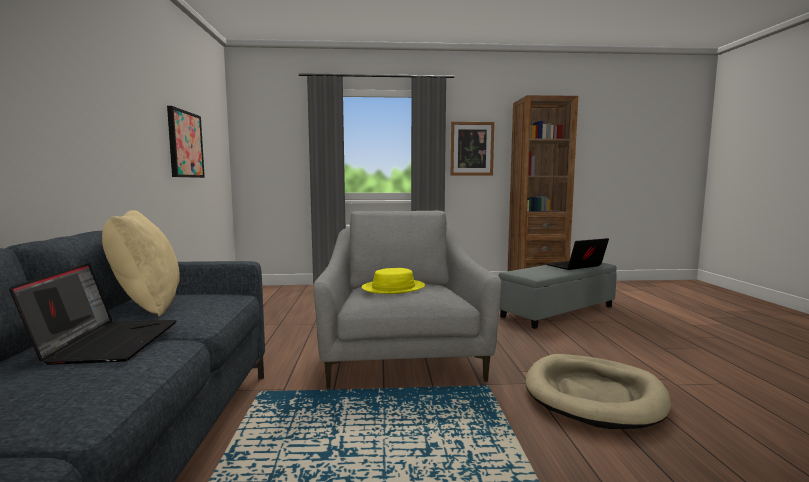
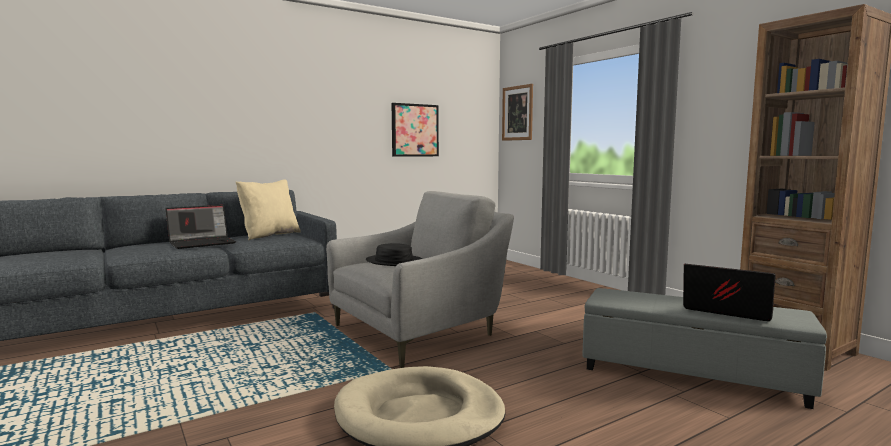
camera: 60 degrees right, 0 degrees up
(393, 288) = (394, 261): yellow hat -> black hat
(472, 148) = (724, 114): picture -> picture (517, 113)

